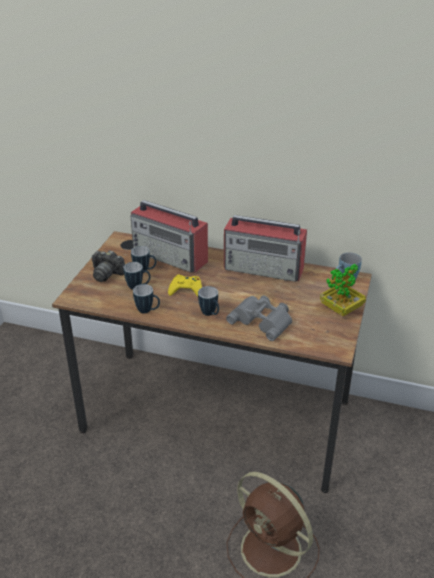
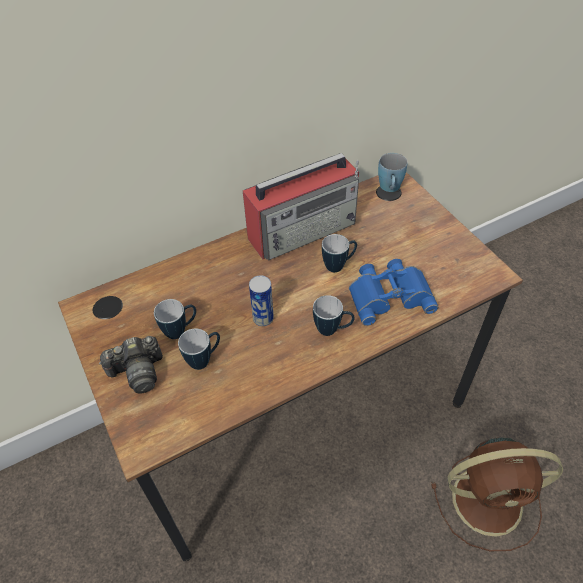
camera: 45 degrees left, 15 degrees up
(148, 311) = (262, 383): mug -> mug (339, 265)
(171, 256) = (184, 287): radio -> none
(186, 289) = (263, 318): yellow game controller -> can
(262, 320) = (389, 294): grey binoculars -> blue binoculars
(341, 309) = (433, 225): potted plant -> none

